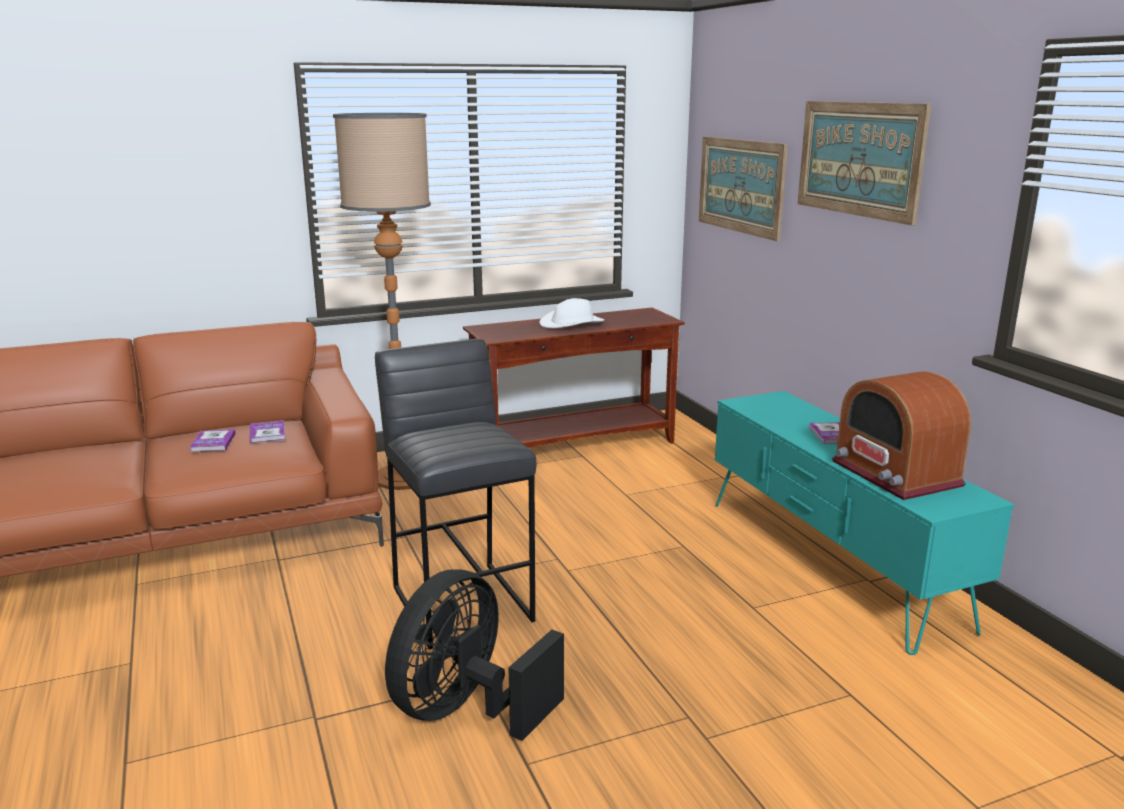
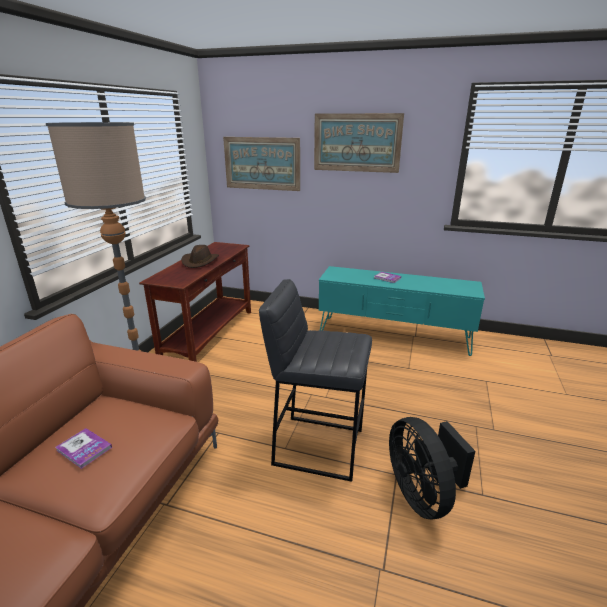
camera: 50 degrees left, 5 degrees up
(267, 433) = (114, 416): book -> none
(572, 324) = (200, 261): white hat -> brown hat
(895, 474) = (437, 285): radio -> none

